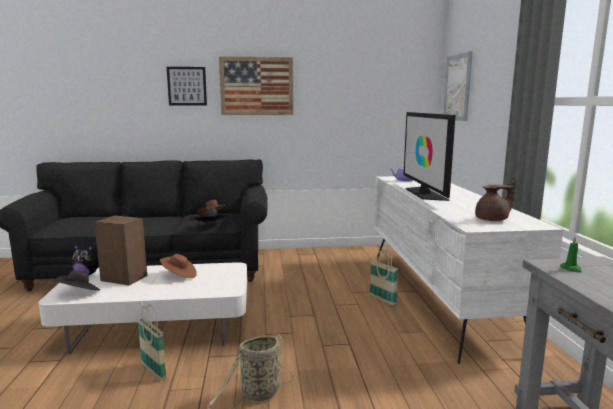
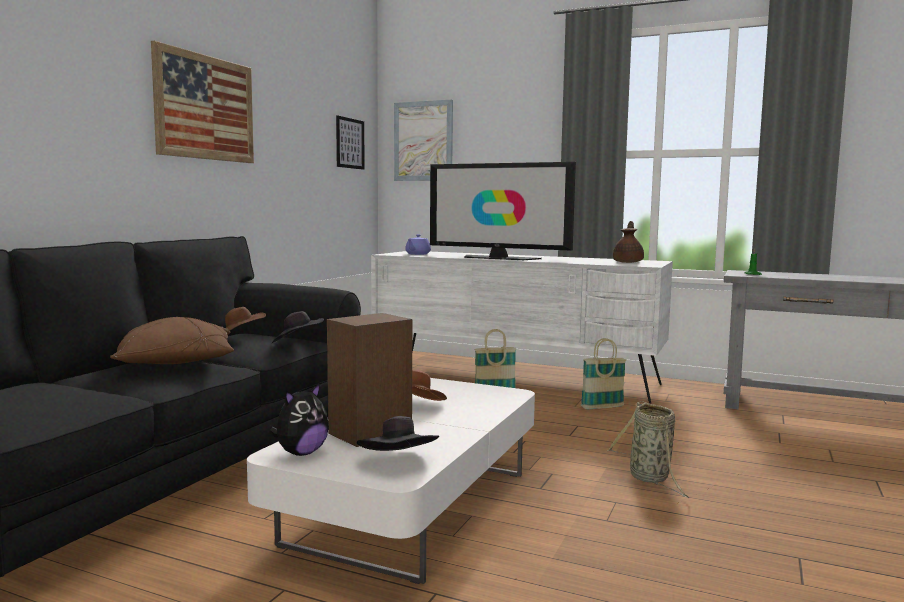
camera: 60 degrees left, 5 degrees down
(153, 371) = (548, 524): basket -> basket (602, 407)
(158, 222) = (177, 364): none -> brown pillow
(187, 86) = (98, 88): picture -> picture (350, 143)

